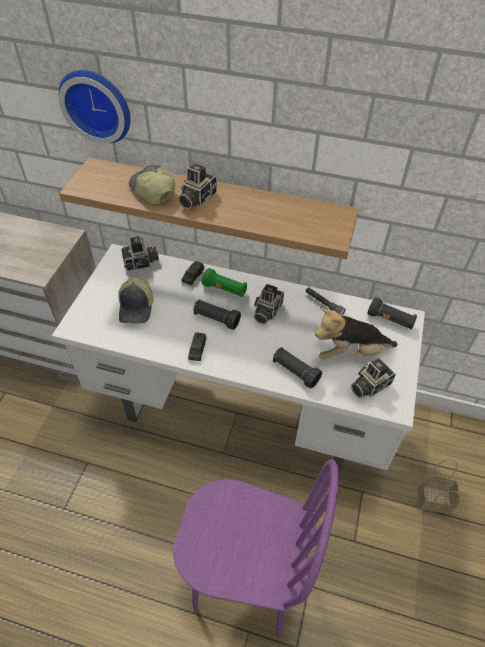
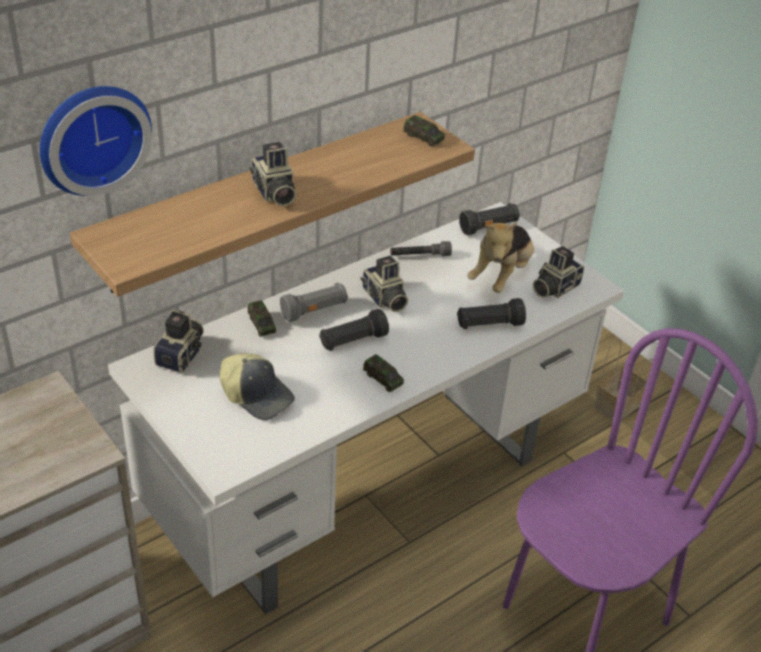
camera: 55 degrees left, 10 degrees down
(152, 191) = (215, 215): cap -> none
(225, 290) = (314, 311): green flashlight -> grey flashlight
(329, 224) = (423, 137): none -> toy car
(369, 385) = (554, 287): camera -> camera turned 45 degrees clockwise

